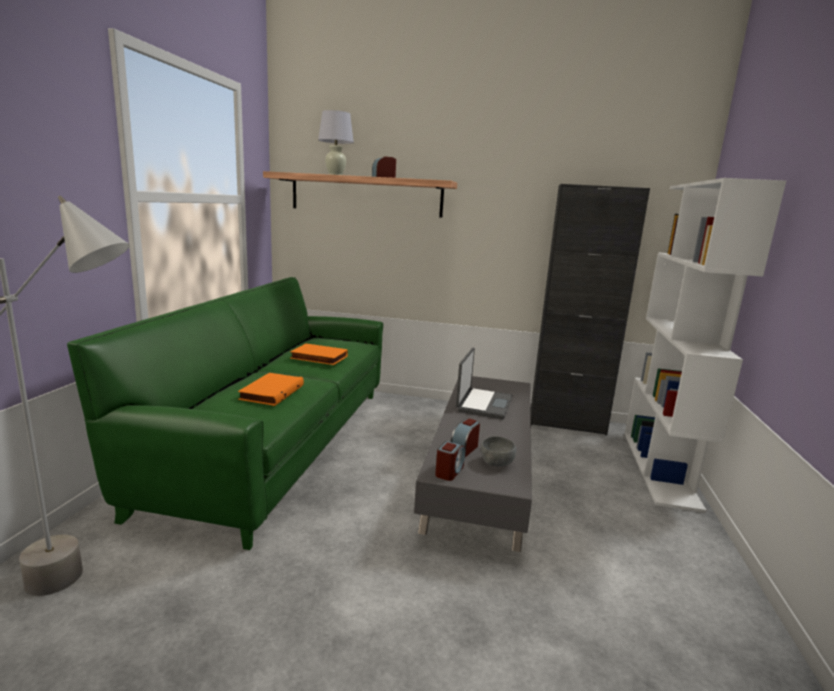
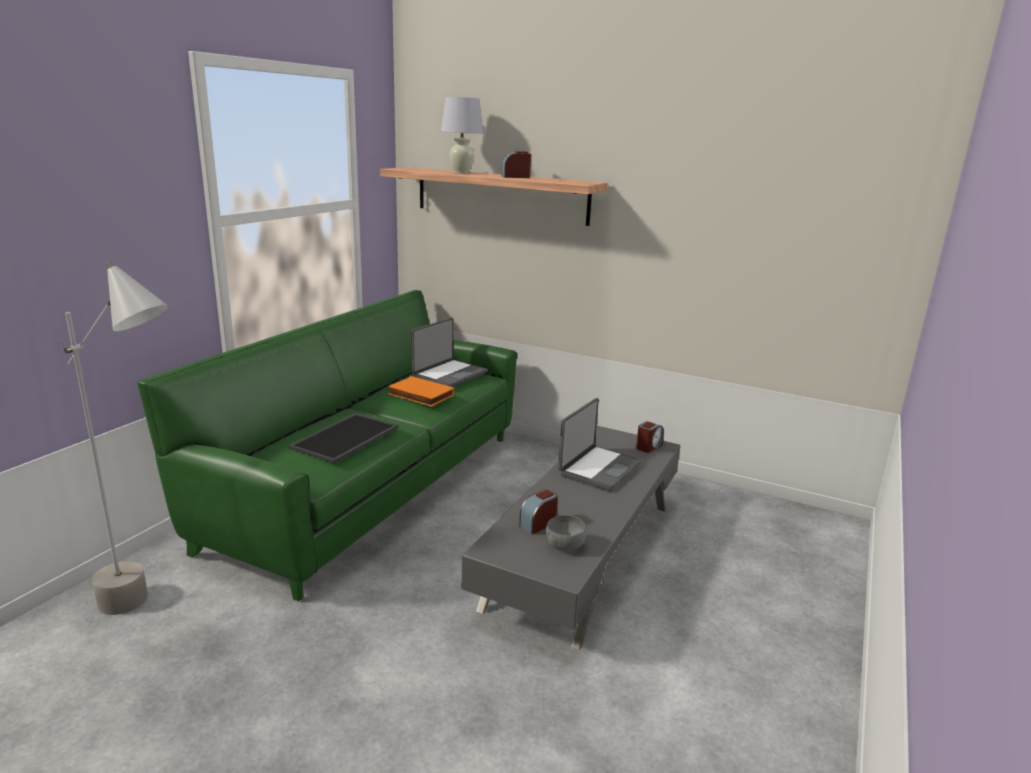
camera: 15 degrees right, 5 degrees up
(271, 392) = (345, 437): orange book -> tray
(333, 342) = (449, 375): none -> laptop
(449, 471) = (504, 549): alarm clock -> alarm clock (648, 446)
(567, 423) = (735, 499): black cabinet -> none
(660, 468) = (828, 574): white bookcase -> none

